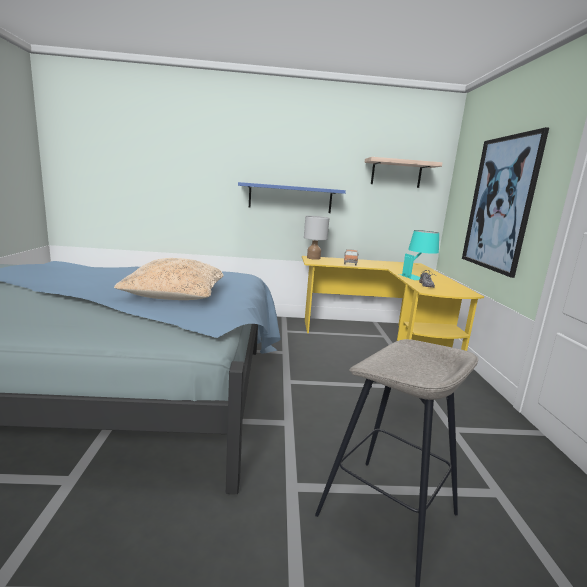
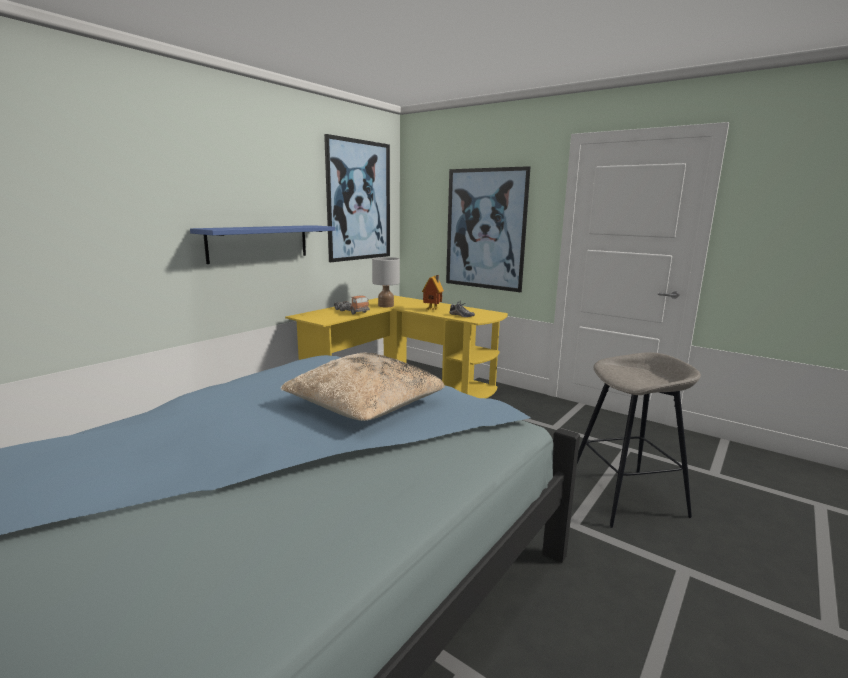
camera: 50 degrees left, 0 degrees up
(313, 258) = (309, 316): grey table lamp -> grey table lamp (386, 305)
(396, 173) = (359, 201): shelf -> picture
(417, 277) = (433, 309): turquoise table lamp -> toy house

